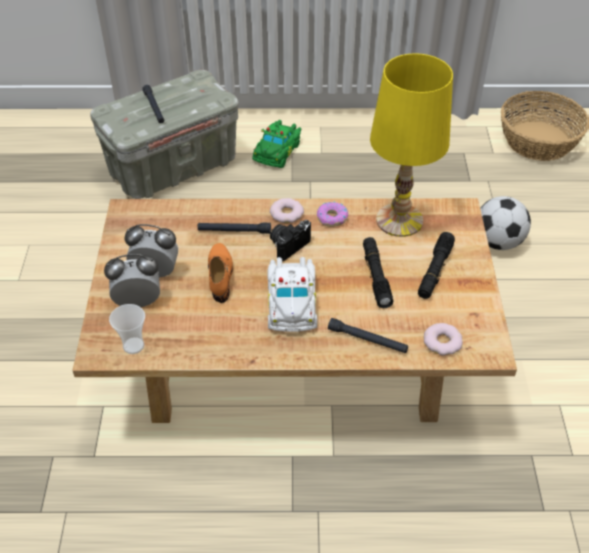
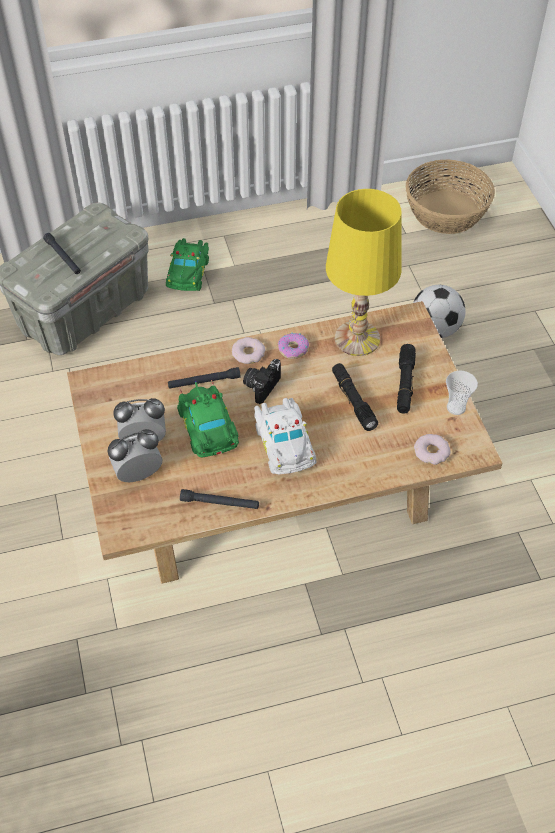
camera: 15 degrees left, 5 degrees up
(133, 345) = (151, 518): cup -> cup (456, 407)
(220, 275) = (207, 430): orange shoe -> green toy car
(367, 340) = (365, 464): black flashlight -> black flashlight (219, 503)

